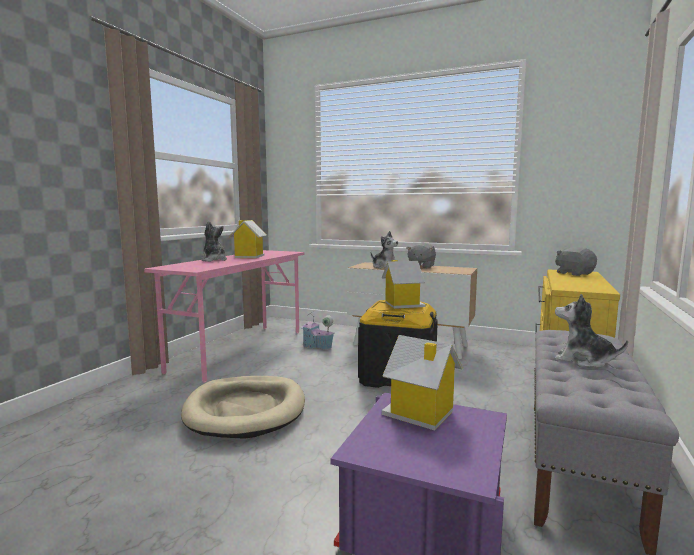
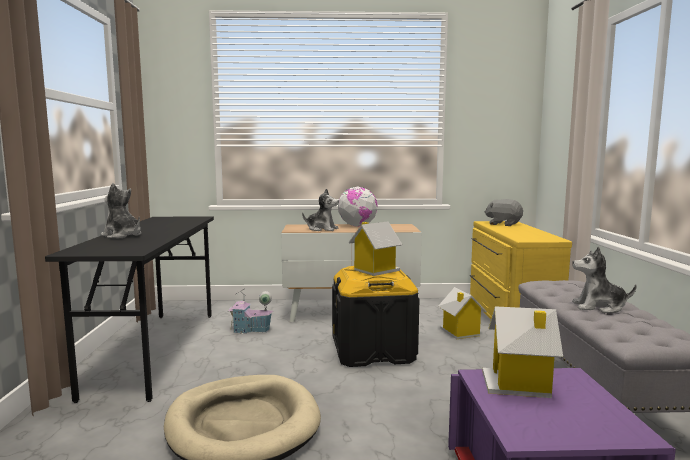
camera: 25 degrees left, 0 degrees up
(240, 350) = (155, 350): pink desk -> black desk
(249, 256) = (158, 227): toy house -> toy house (460, 332)
(421, 266) = (357, 226): grey plush toy -> globe

